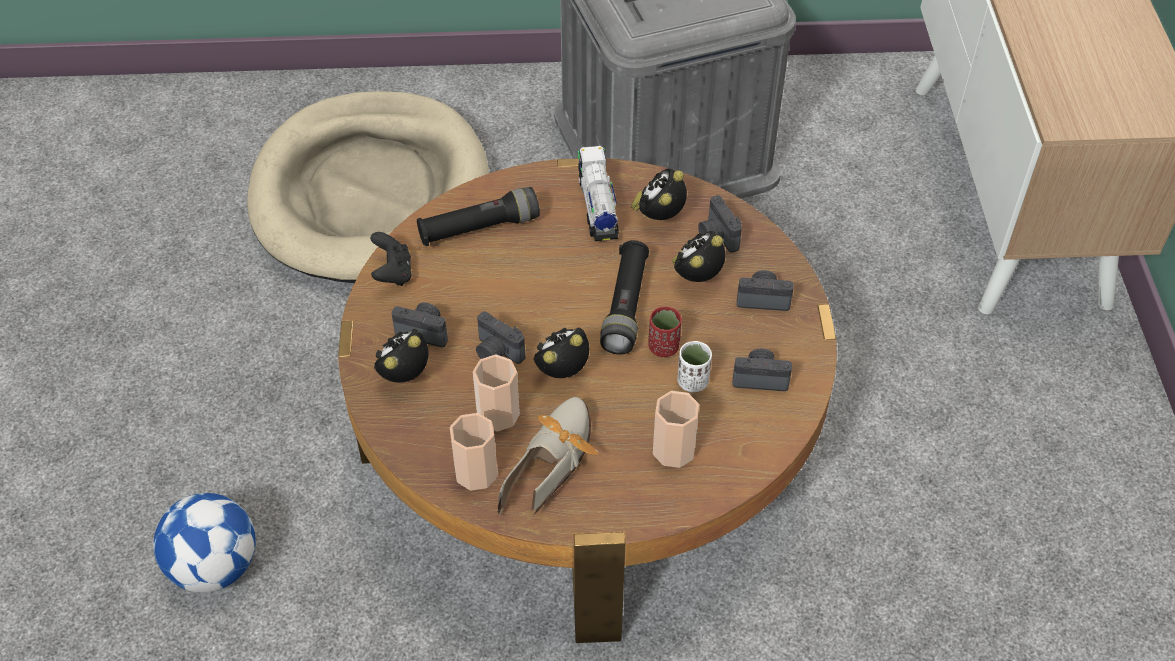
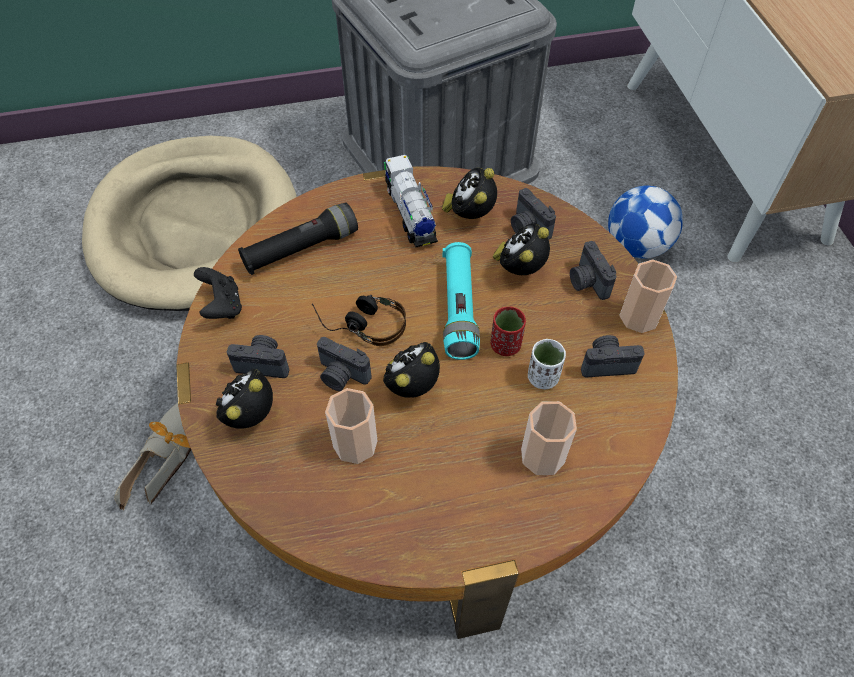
camera: 10 degrees left, 5 degrees up
(214, 566) = (90, 618): football -> football (636, 245)
(476, 472) = (344, 515): cup -> cup (639, 317)
(526, 307) = (361, 323): none -> headphones
(552, 459) = (421, 486): shoe -> shoe (168, 454)
(625, 307) = (459, 309): black flashlight -> turquoise flashlight
(763, 298) = (587, 282): camera -> camera turned 105 degrees counterclockwise

